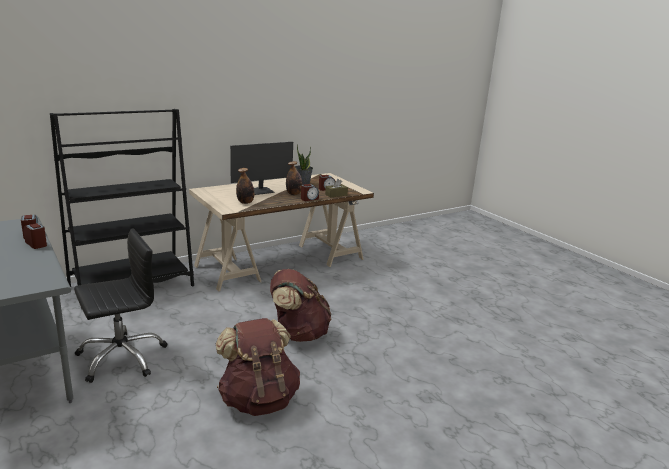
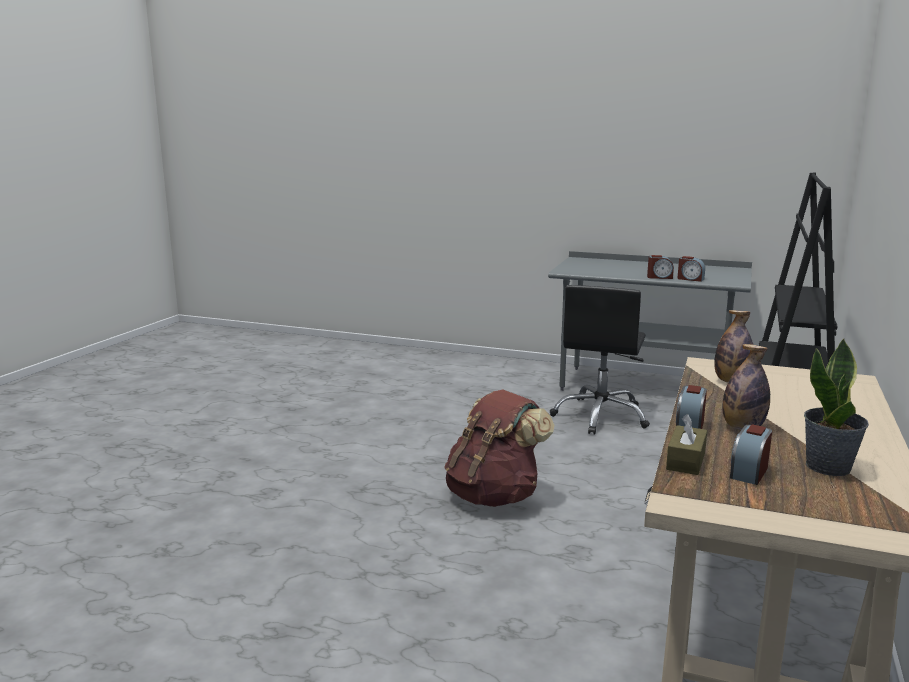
camera: 145 degrees right, 5 degrees down
(258, 400) = (435, 434): brown backpack -> none
(260, 191) = (798, 411): monitor -> none

